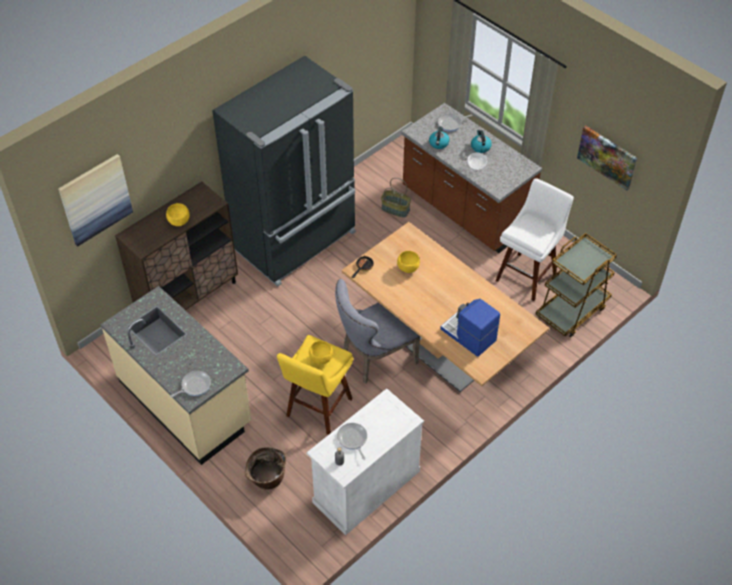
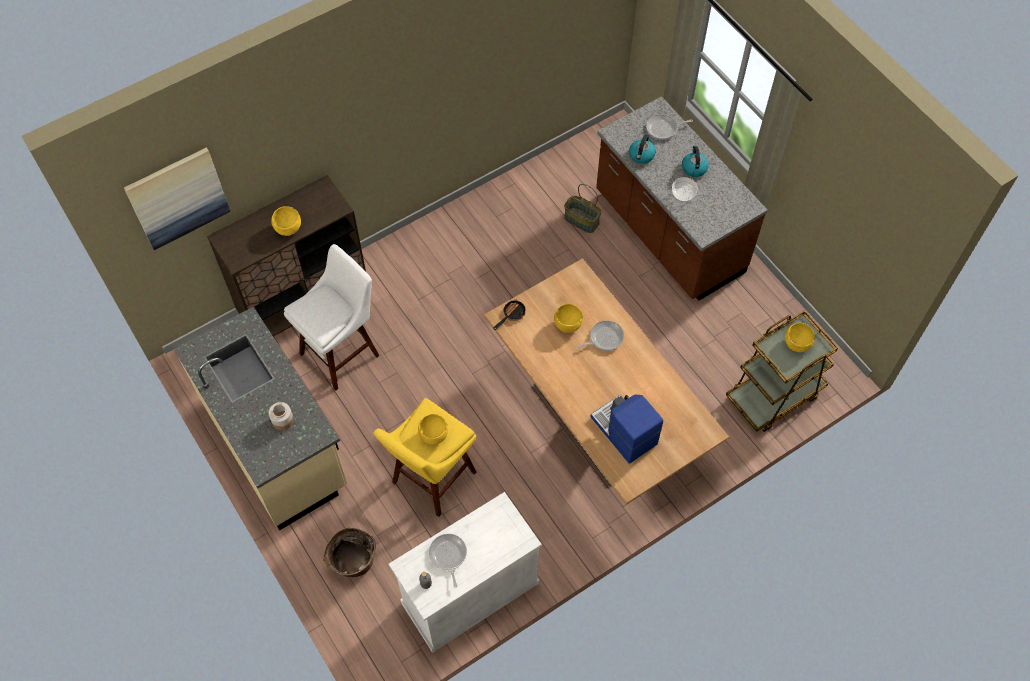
camera: 10 degrees right, 10 degrees up
(194, 385) = (270, 452): frying pan -> frying pan (604, 338)
(200, 362) = (282, 420): none -> jar
(296, 241) = (450, 247): black fridge -> none
(374, 358) = (514, 421): grey chair -> none
(528, 274) = (729, 336): white stool -> white stool (342, 352)
(584, 257) = (796, 343): none -> yellow bowl
(607, 157) = (850, 219): picture -> none

